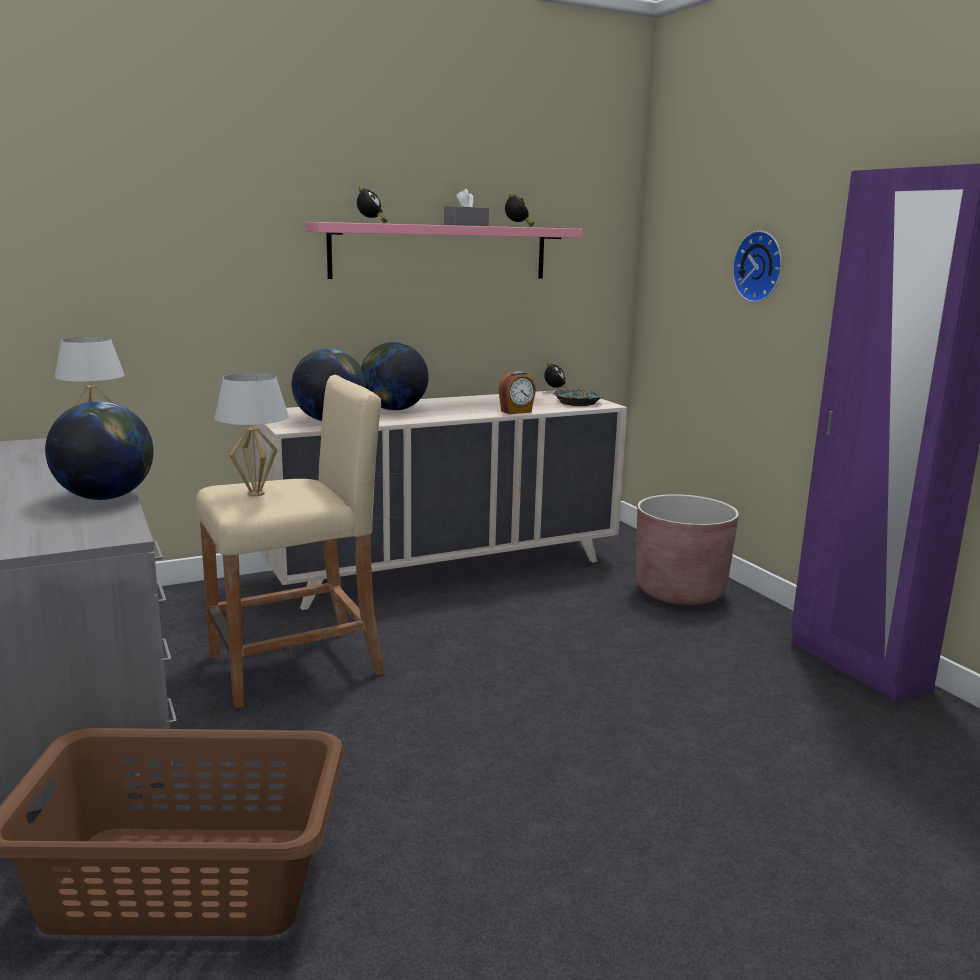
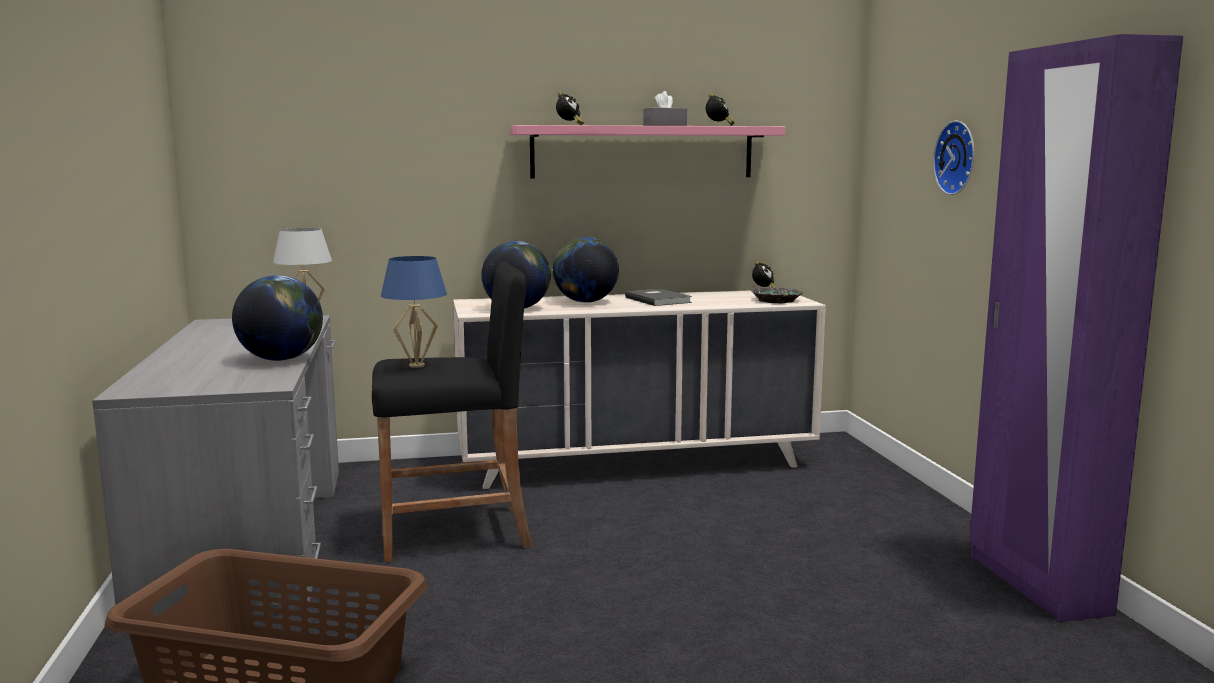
camera: 15 degrees right, 5 degrees down
(256, 494) = (417, 365): white table lamp -> blue table lamp
(296, 665) = (455, 533): beige stool -> black stool
(465, 405) = (659, 299): none -> grey book
(516, 412) = (704, 306): alarm clock -> none
(679, 591) = (872, 500): brown planter -> none

